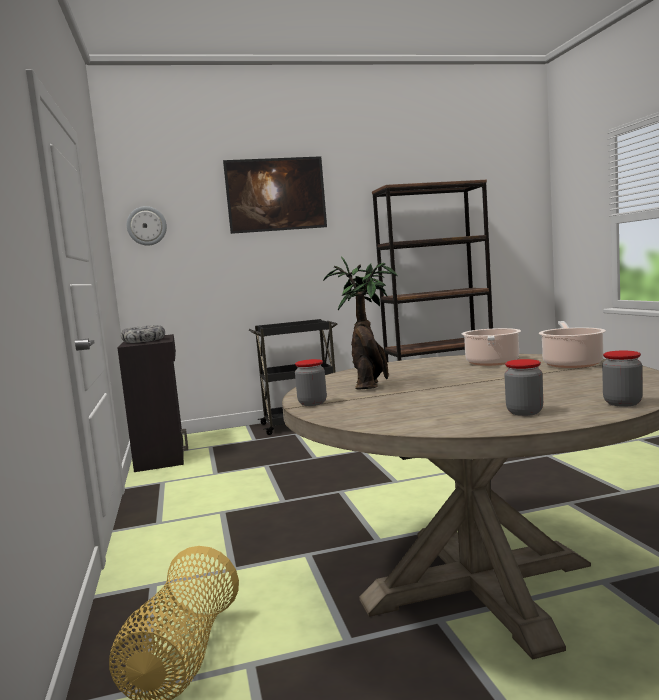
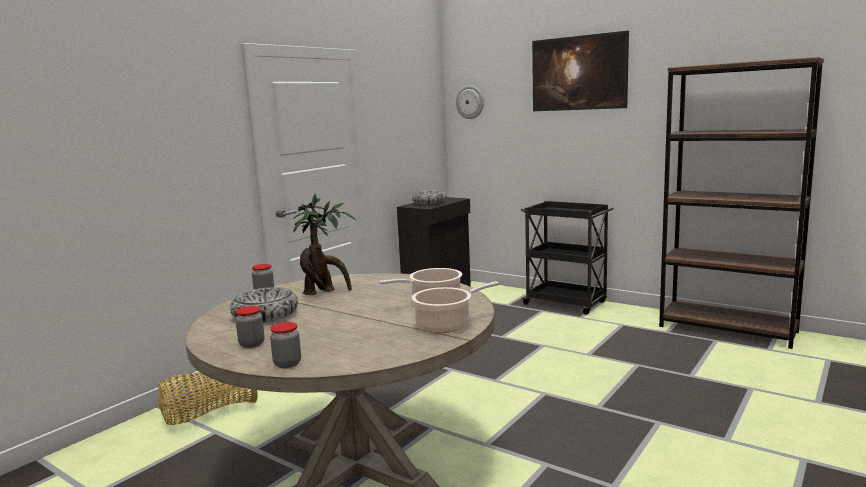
camera: 50 degrees right, 5 degrees up
(410, 405) = (265, 315): none -> bowl

